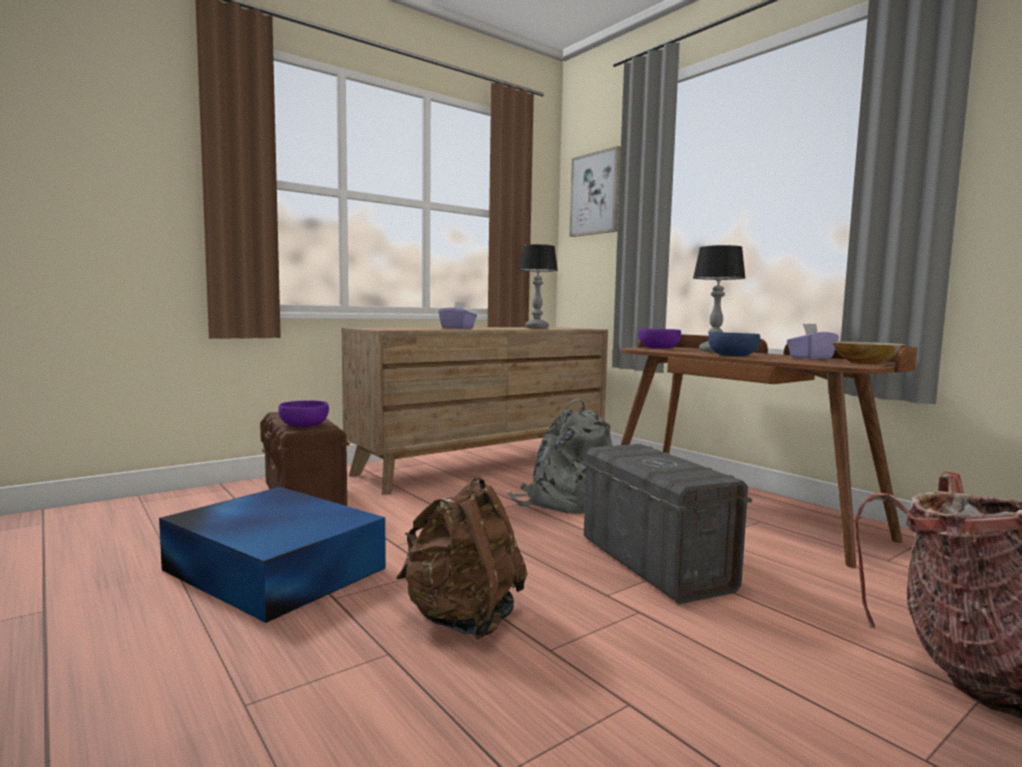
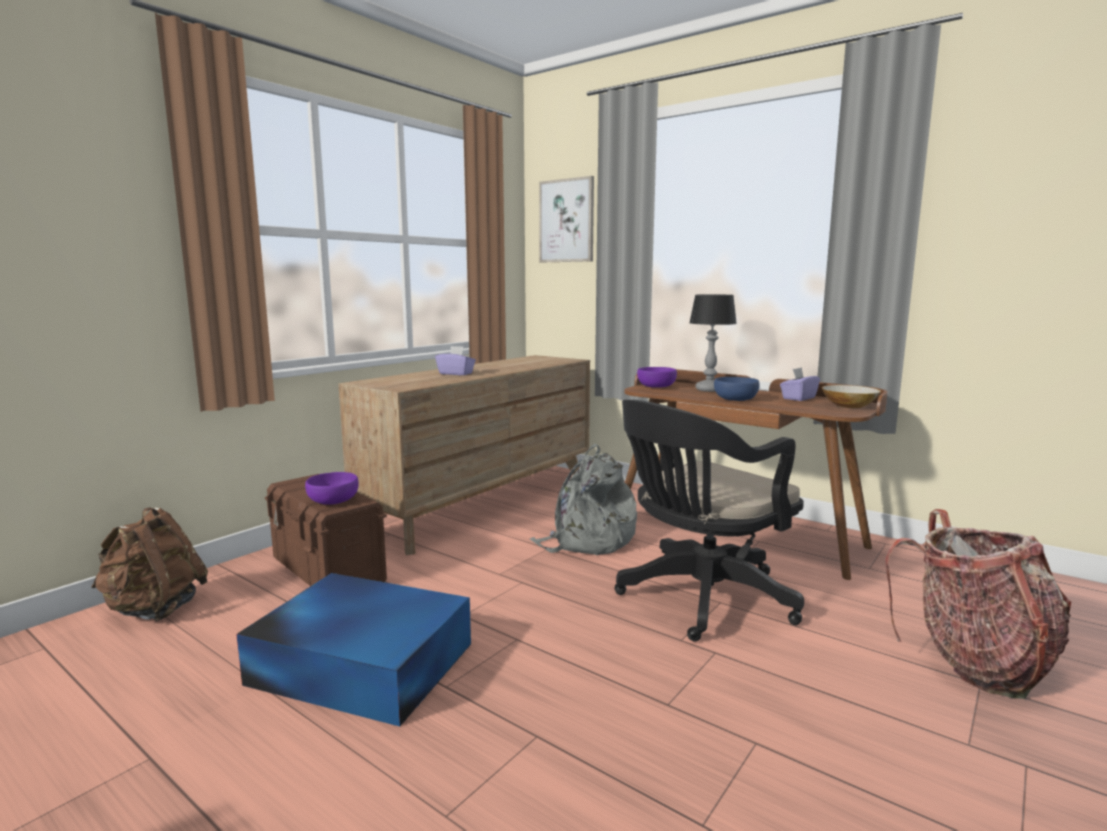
camera: 15 degrees left, 5 degrees up
(462, 619) = (577, 687): brown backpack -> brown backpack (154, 610)
(537, 328) = (523, 362): table lamp -> none
(654, 563) = (700, 599): grey storage box -> black office chair

